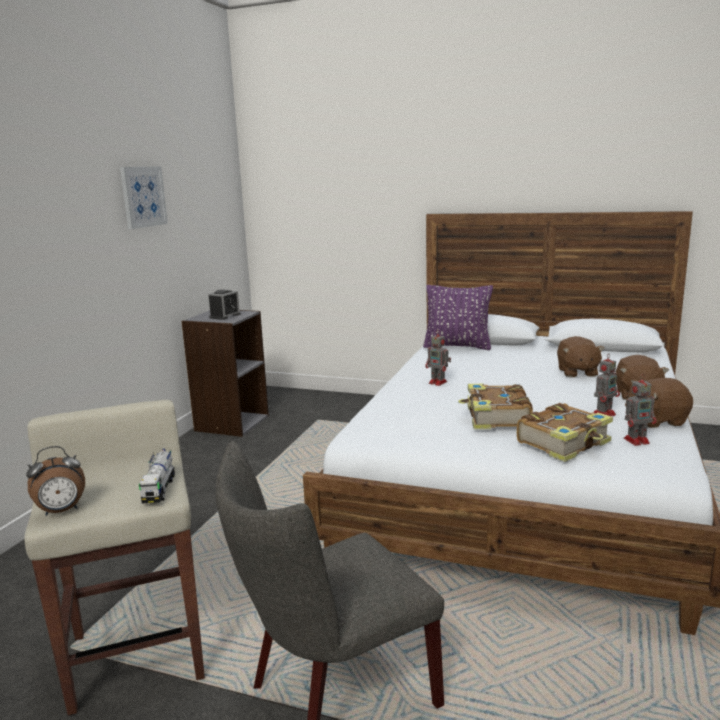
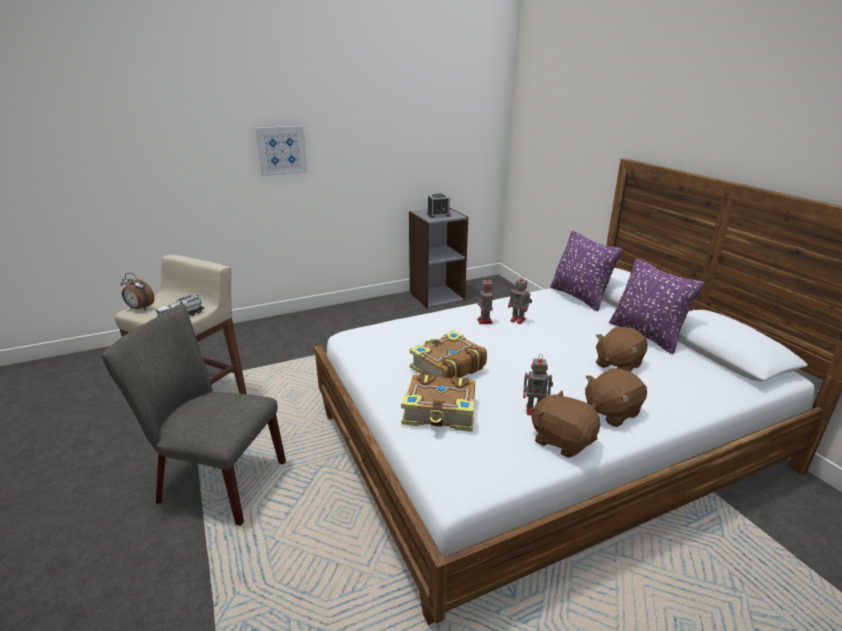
camera: 45 degrees right, 10 degrees up
(143, 197) = (384, 114): picture -> picture (281, 150)
(550, 352) = (646, 335): none -> purple pillow
(637, 440) = (497, 445): toy robot -> toy robot (518, 320)

